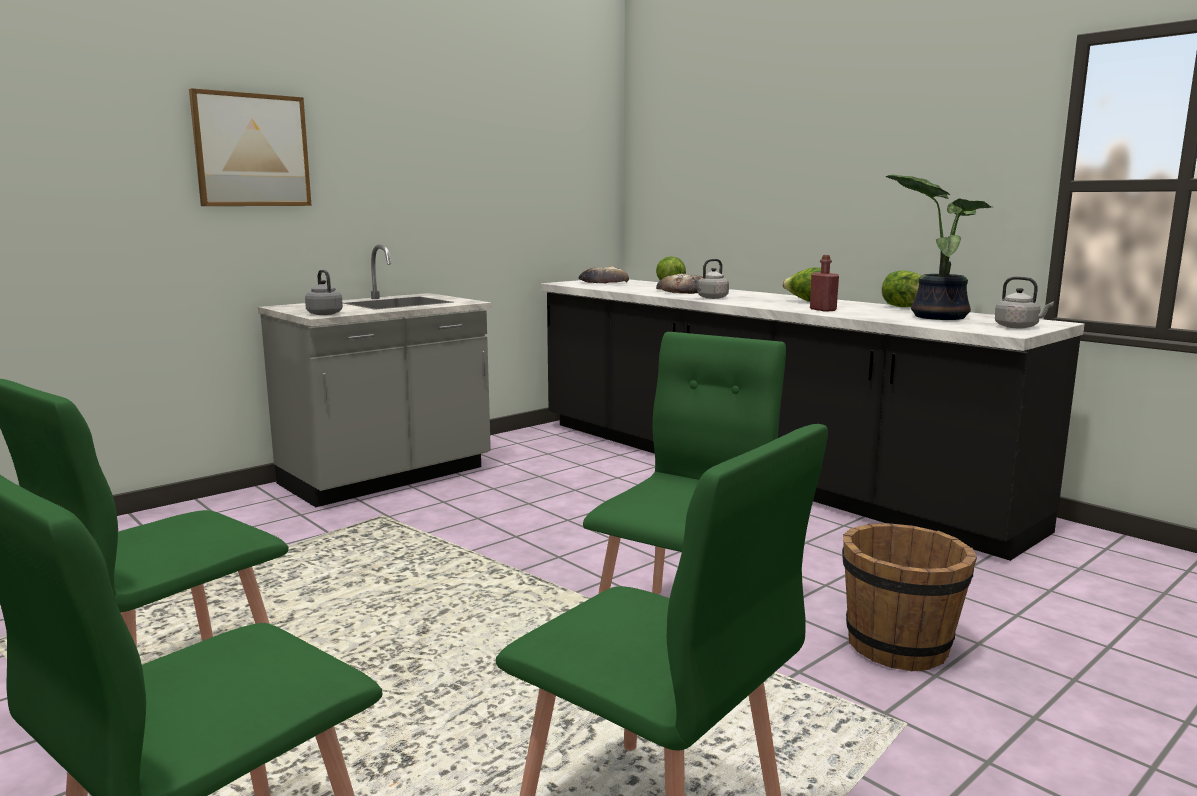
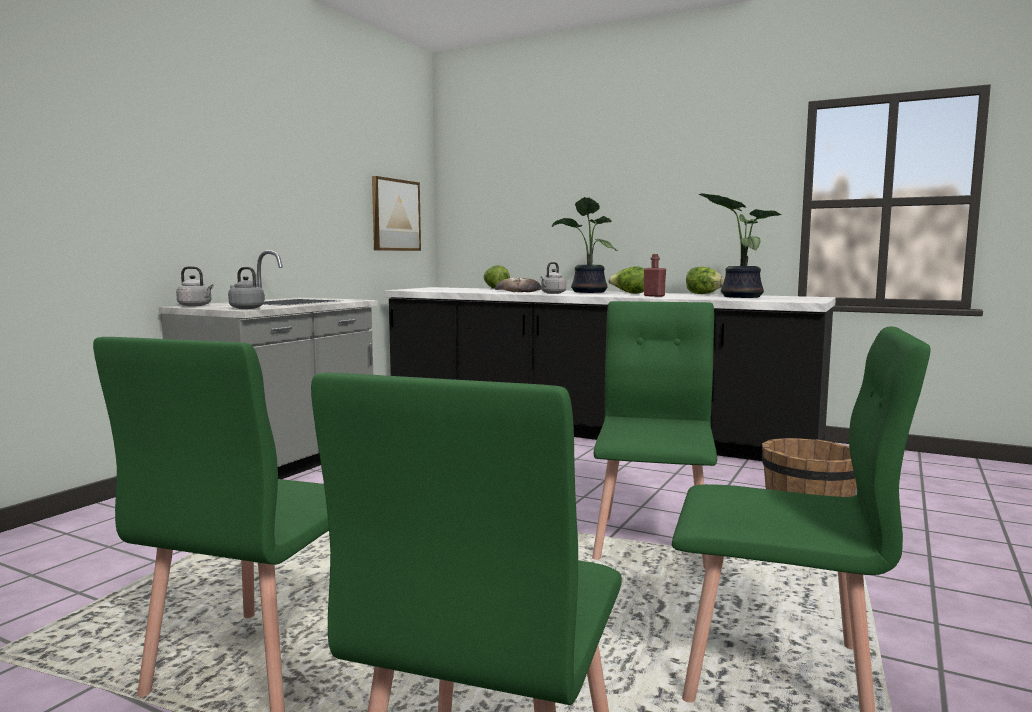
camera: 20 degrees left, 5 degrees down
(251, 150) = (154, 157): picture -> picture (395, 215)
(603, 282) = (435, 288): bread -> none
(762, 296) = (587, 292): none -> potted plant
(1018, 327) = (806, 299): grey kettle -> grey kettle (196, 306)

